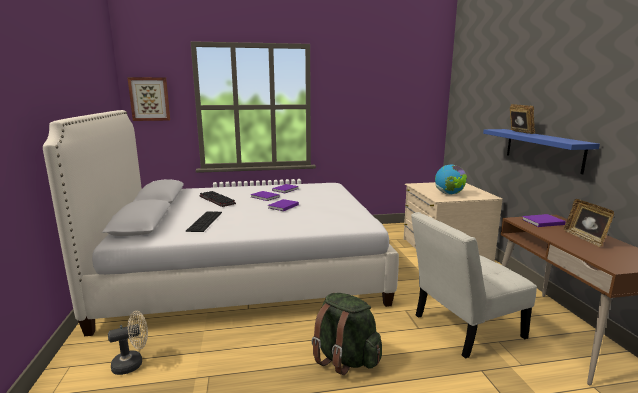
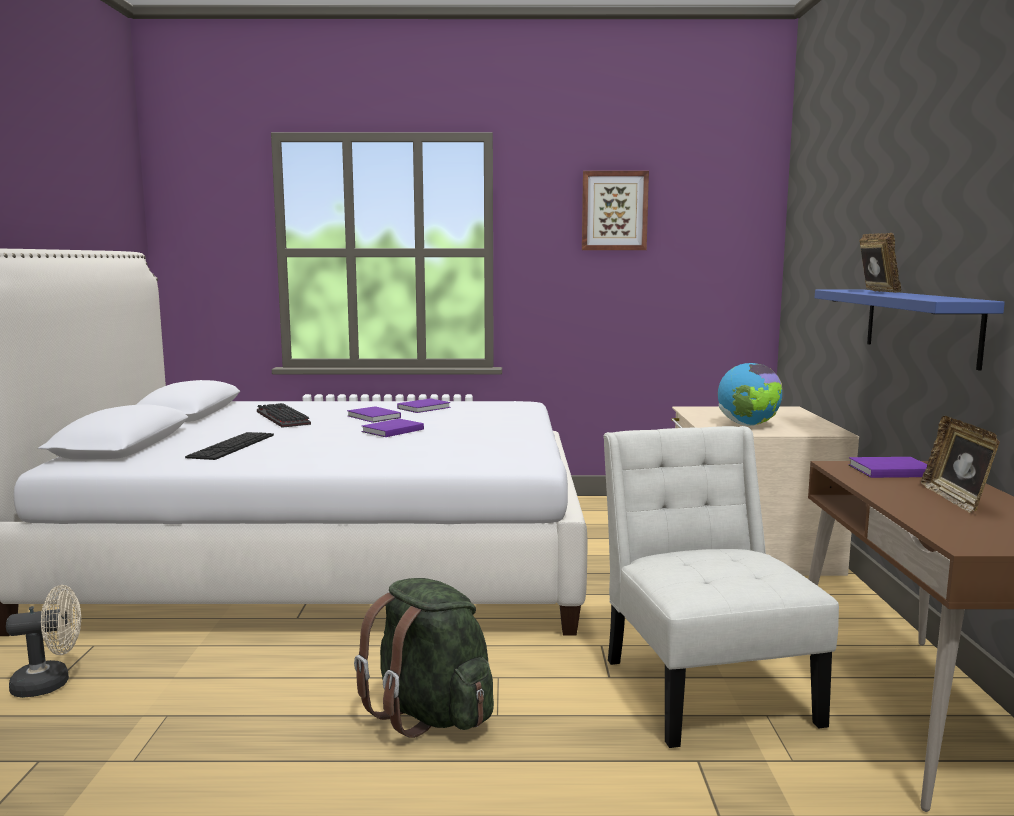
camera: 10 degrees right, 5 degrees down
(149, 99) = (196, 237): picture -> picture (614, 211)
(463, 328) = (704, 685): white chair -> white chair turned 90 degrees clockwise

